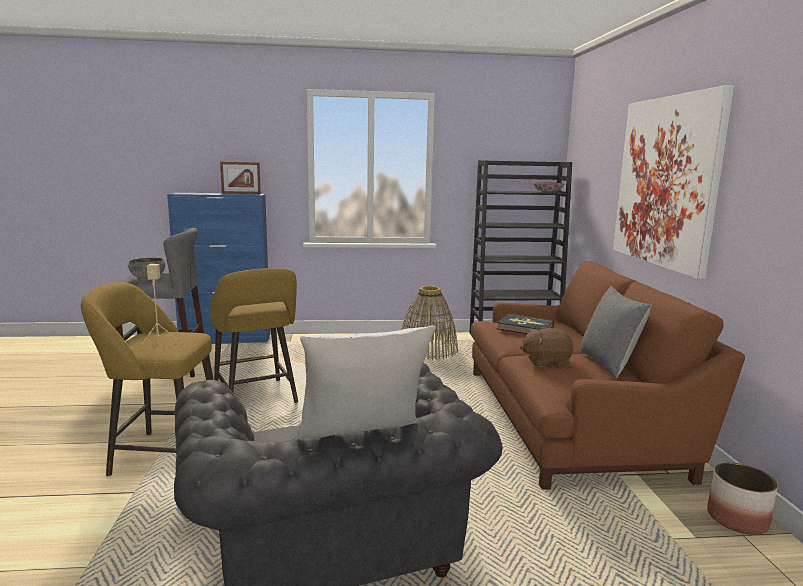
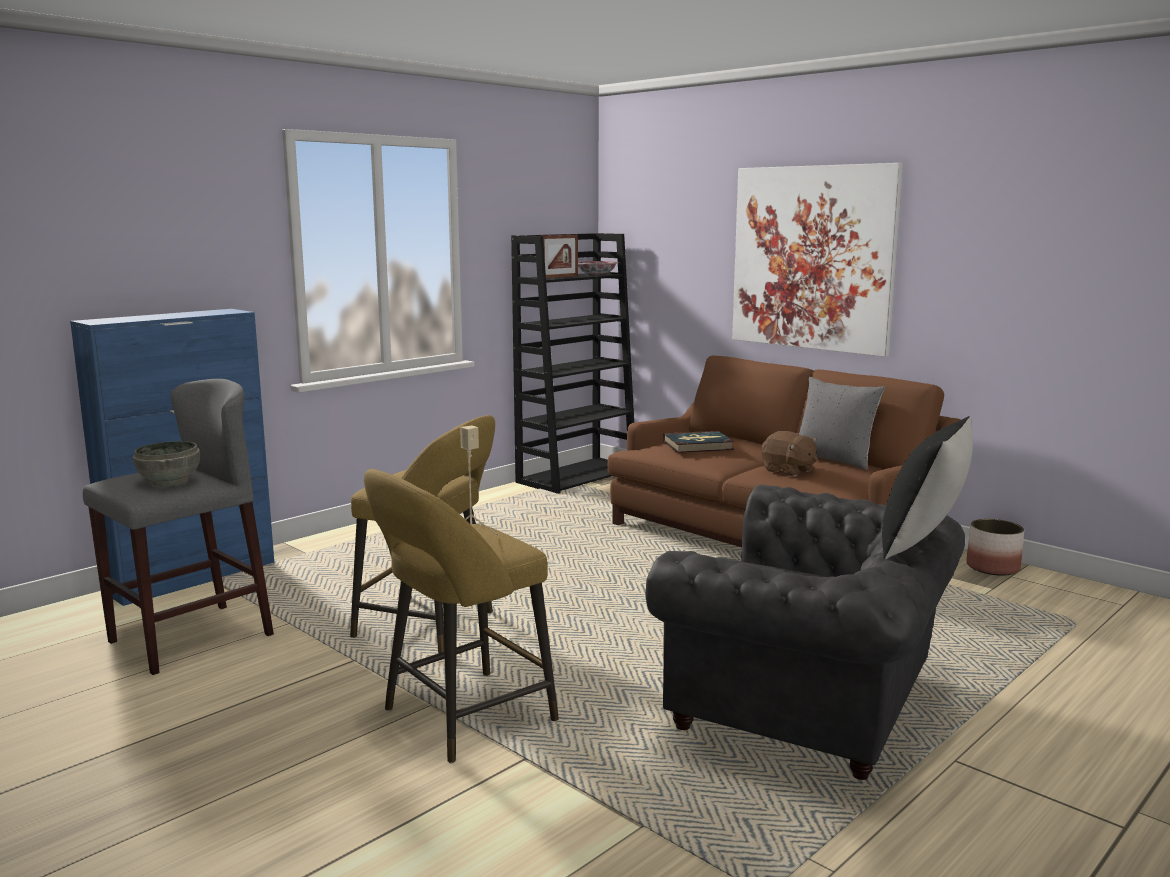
camera: 40 degrees left, 0 degrees up
(241, 193) = (202, 312): picture frame -> picture frame (559, 277)
(363, 440) = (922, 544): white pillow -> black pillow
(428, 350) = (511, 513): basket -> none
(546, 362) = (788, 471): brown plush toy -> brown plush toy turned 90 degrees counterclockwise

